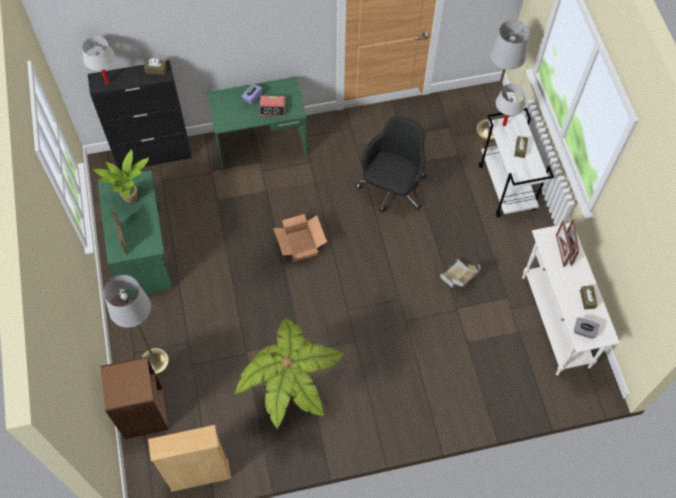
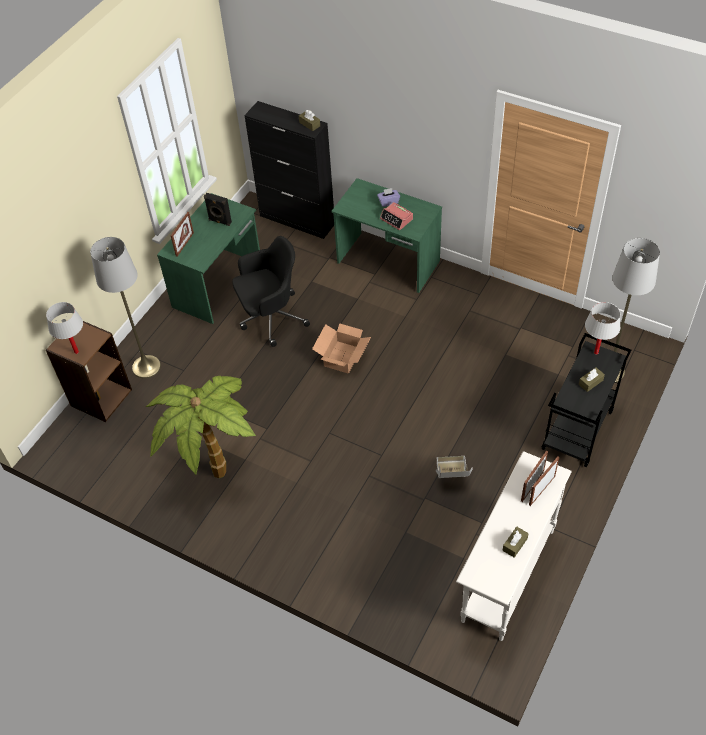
camera: 45 degrees right, 10 degrees down
(107, 82) = (265, 113): white table lamp -> white table lamp (76, 352)
(132, 200) = (219, 221): potted plant -> black speaker
(199, 475) = (92, 471): beige bookcase -> none
(392, 189) = (466, 364): black office chair -> black office chair (271, 318)
(507, 188) = (577, 431): white cart -> black cart
(584, 331) = (481, 569): grey tissue box -> none

